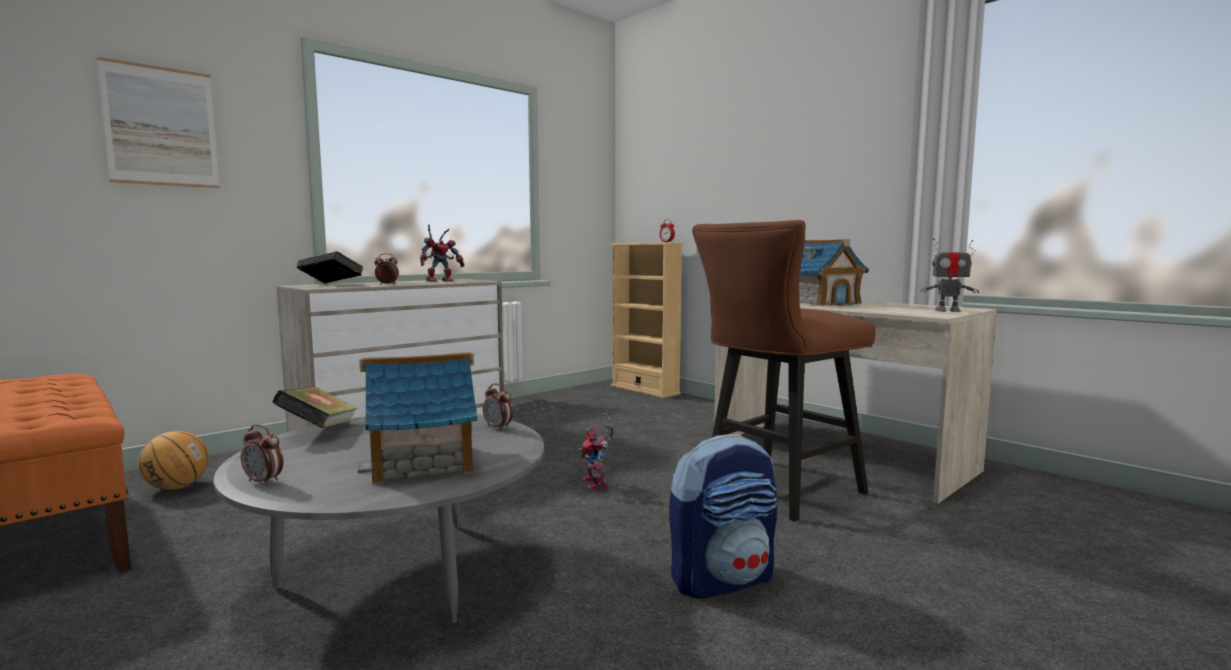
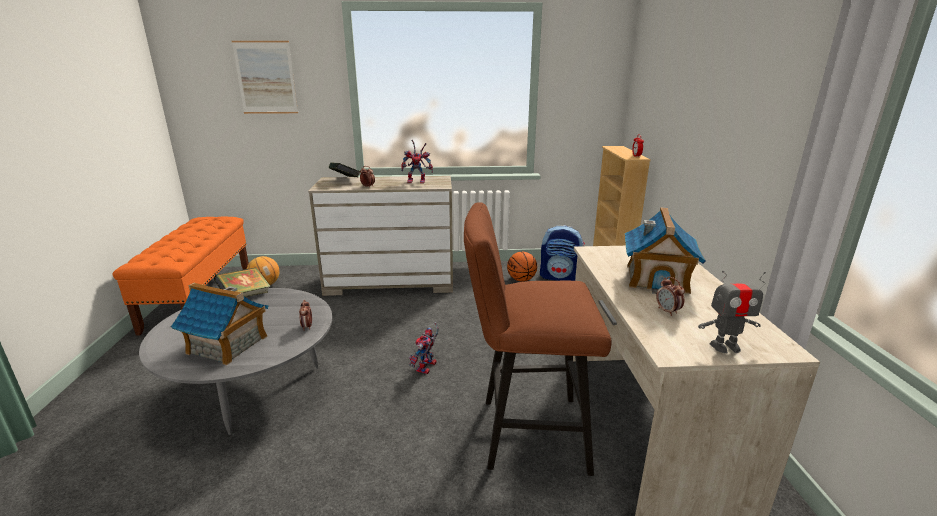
camera: 40 degrees right, 15 degrees up
(264, 482) = (165, 332): alarm clock -> alarm clock (667, 311)
(562, 406) = (521, 280): none -> basketball
(723, 579) = (366, 488): backpack -> backpack (560, 277)
(948, 311) = (725, 346): toy robot -> toy robot turned 60 degrees counterclockwise

